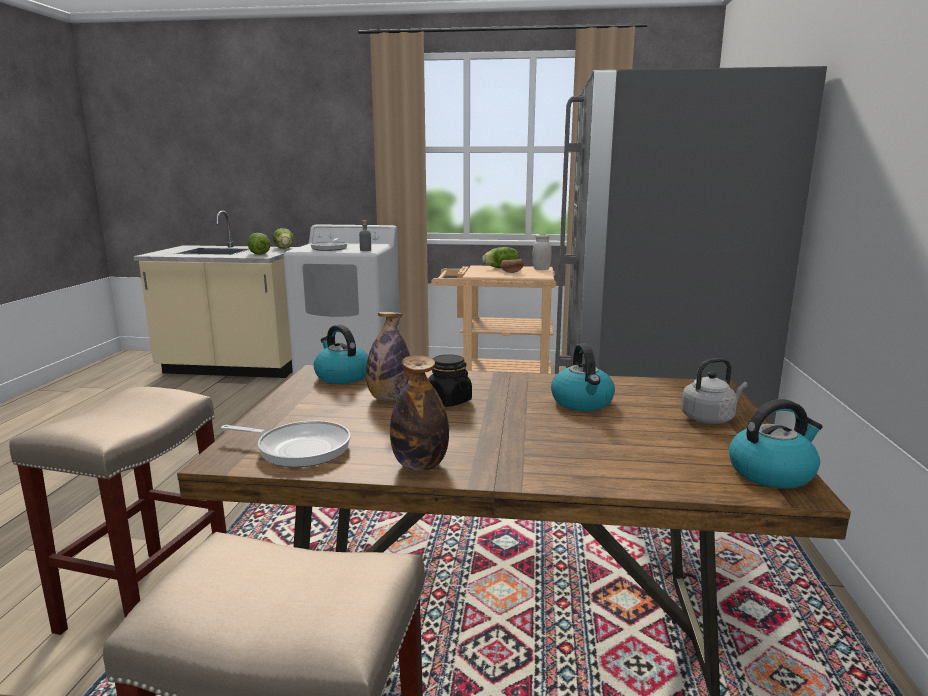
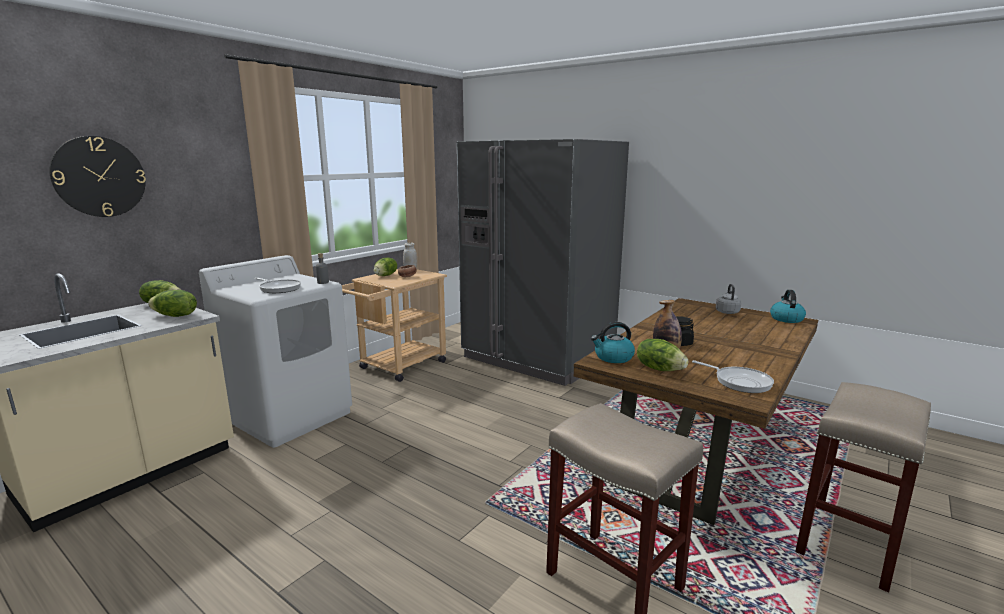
camera: 60 degrees left, 0 degrees up
(267, 143) = (99, 177): none -> wall clock
(299, 448) = (739, 382): frying pan -> frying pan turned 90 degrees clockwise
(318, 401) = (659, 369): none -> lettuce
(420, 465) = (768, 362): bottle -> none
(582, 402) = (696, 323): kettle -> none

